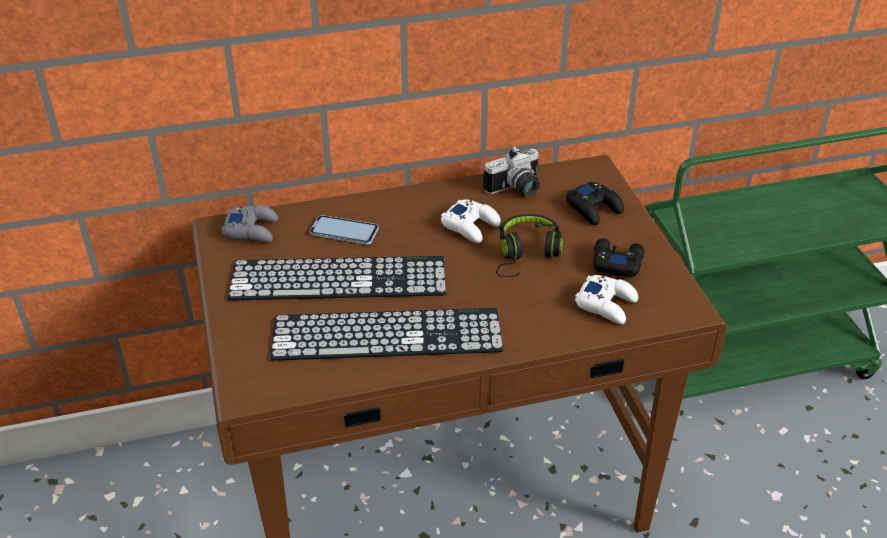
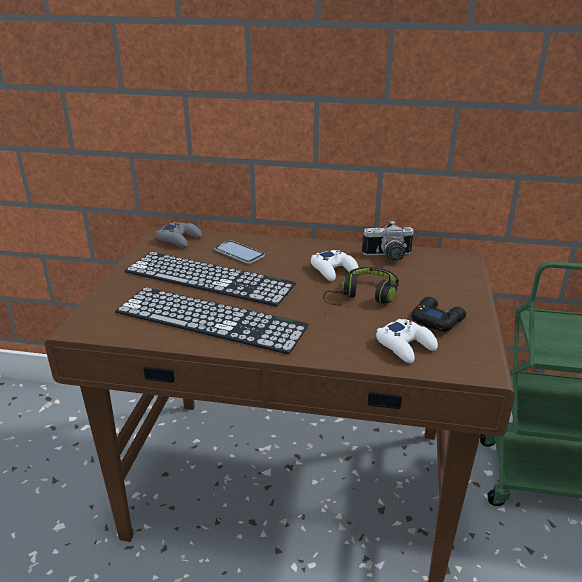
camera: 25 degrees right, 10 degrees down
(594, 208) = (444, 281): black game controller -> none

